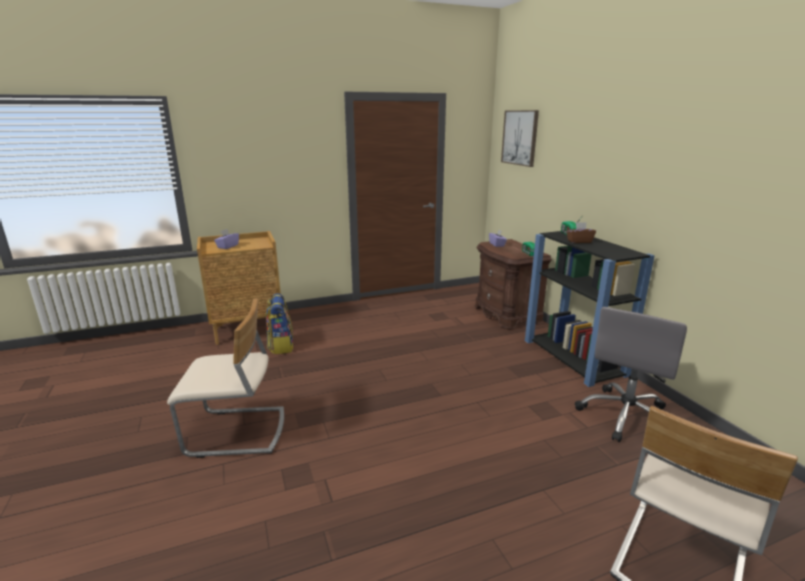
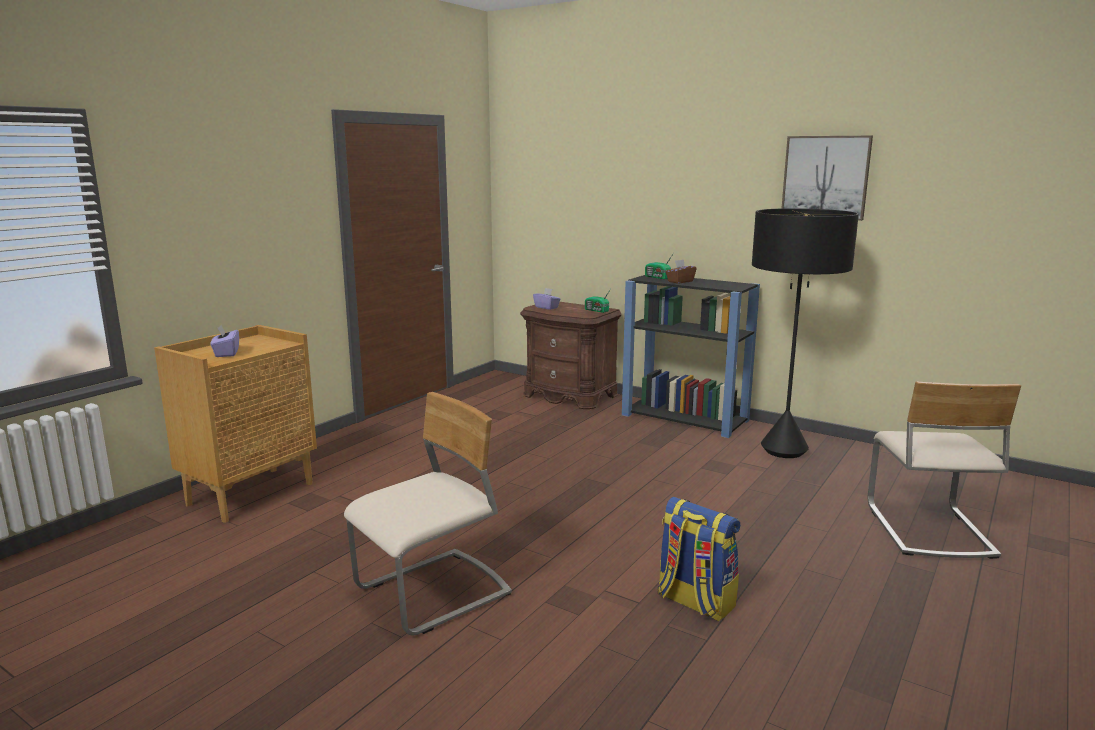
camera: 35 degrees left, 5 degrees down
(281, 346) = (335, 495): backpack -> backpack (694, 602)
(520, 137) = (545, 172): picture -> picture (825, 177)
(625, 416) = (784, 451): grey office chair -> black floor lamp

